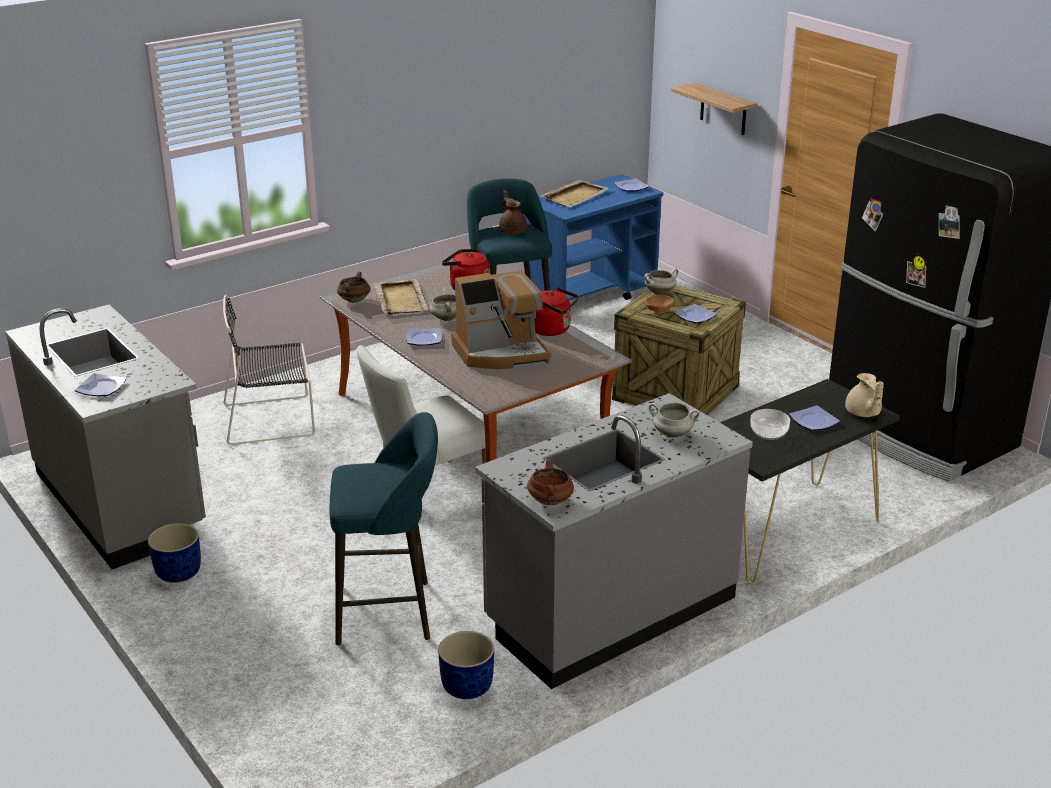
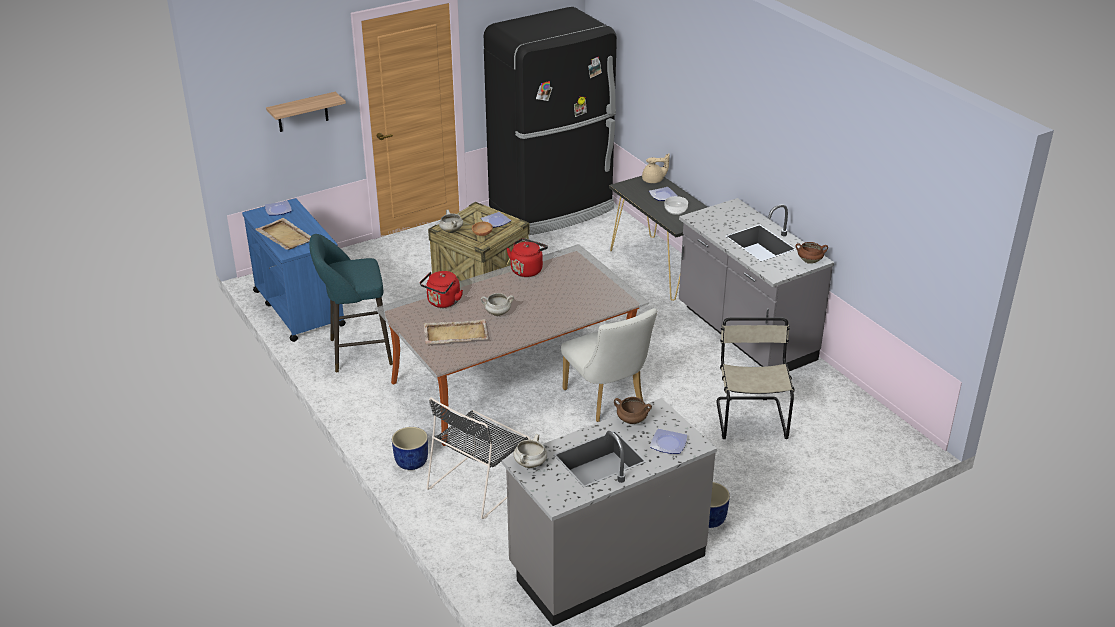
camera: 85 degrees left, 5 degrees up
(272, 419) = (480, 482): black chair -> black chair turned 45 degrees clockwise
(354, 300) = (451, 357): brown cooking pot -> brown cooking pot (631, 420)
(390, 612) = (750, 417): turquoise stool -> beige chair
(424, 339) = (533, 323): plate -> none
(466, 686) = (820, 389): blue planter -> blue planter (411, 462)
(501, 353) = (561, 292): coffee machine -> none
(512, 230) = (347, 270): brown teapot -> none
(672, 434) = (730, 219): white cooking pot -> white cooking pot (530, 464)

